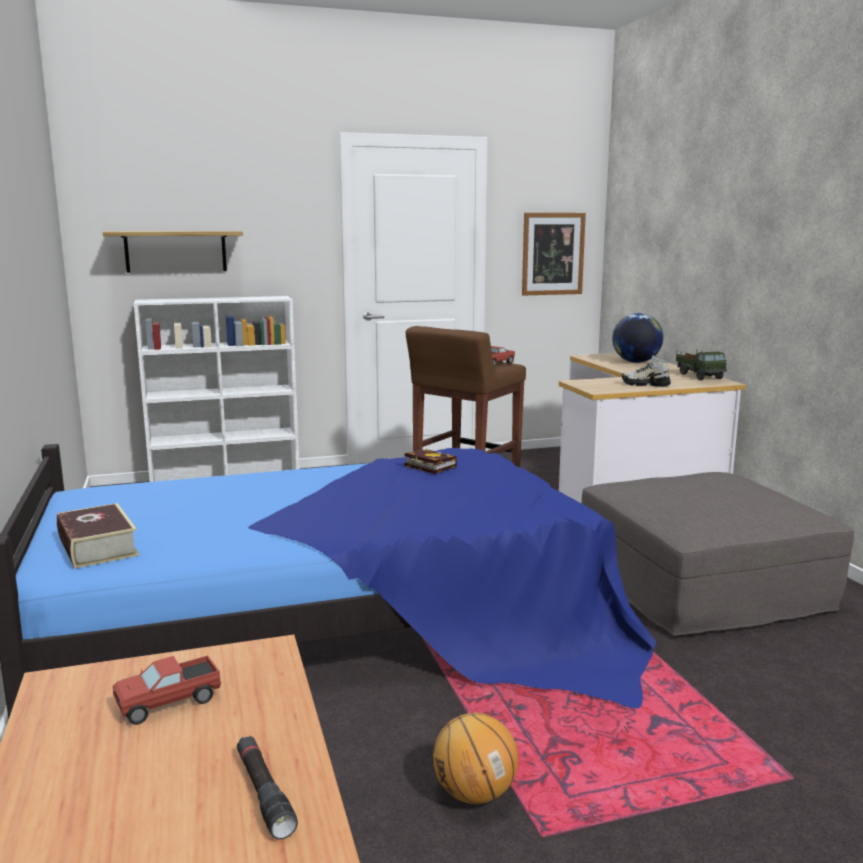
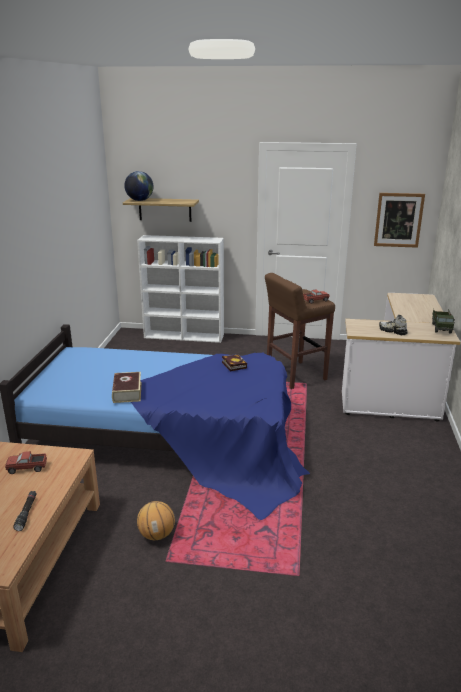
camera: 25 degrees right, 10 degrees up
(97, 547) = (54, 386): book -> book (127, 392)
(636, 362) = (420, 306): globe -> globe (139, 200)
(700, 585) = (372, 461): grey ottoman -> none

